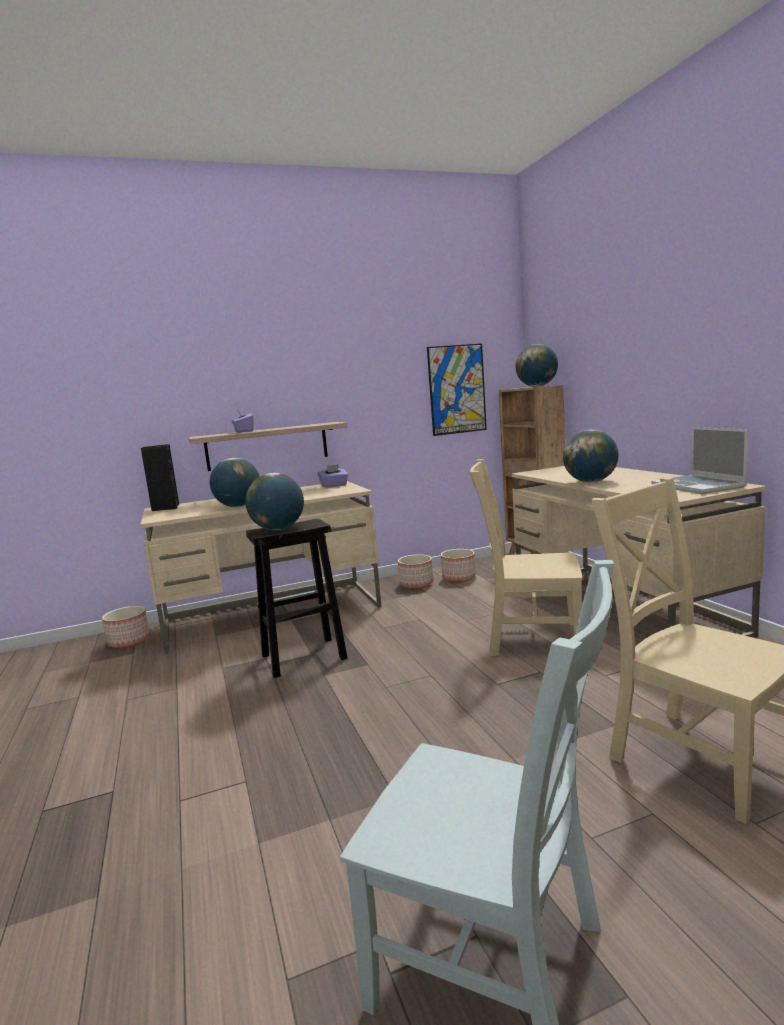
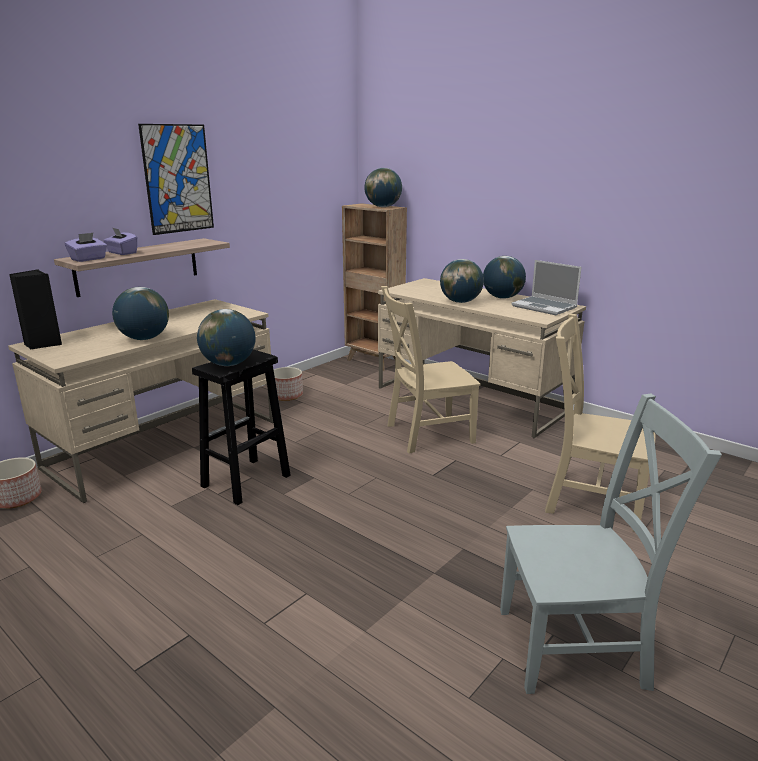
camera: 30 degrees left, 10 degrees up
(334, 485) = (213, 306): purple tissue box -> purple tissue box (88, 259)
(457, 389) = (307, 204): picture -> picture (178, 179)
(459, 578) = (321, 385): planter -> none
(652, 478) = (502, 298): none -> globe

